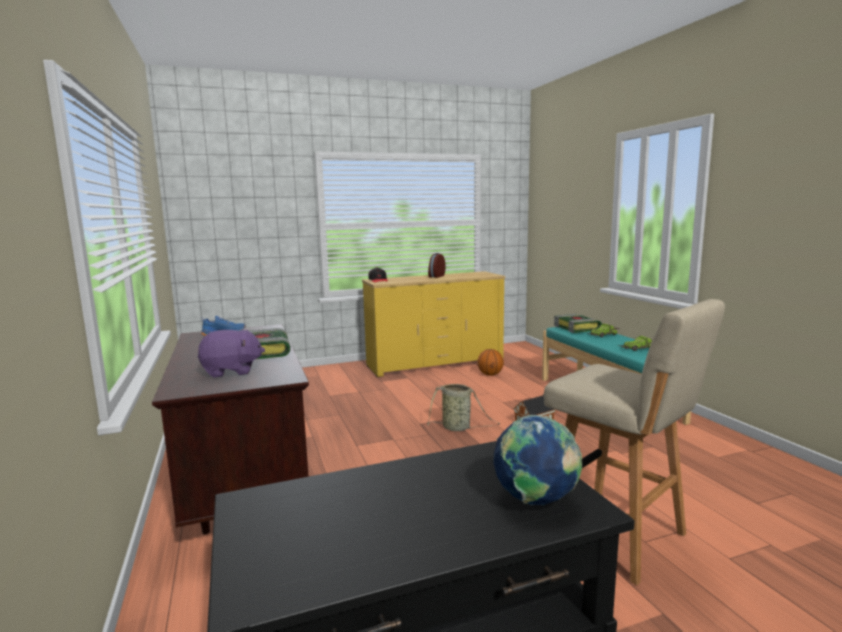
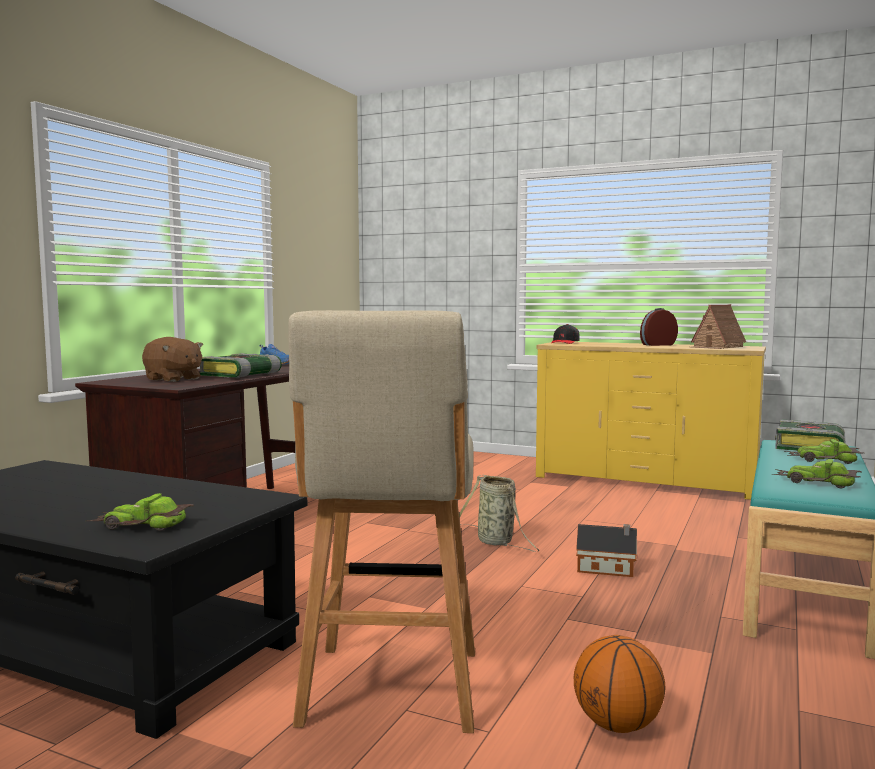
camera: 45 degrees right, 5 degrees down
(231, 371) = (173, 379): purple plush toy -> brown plush toy
(471, 275) = (716, 347): none -> toy house
(490, 375) = (688, 509): basketball -> basketball (617, 725)
(535, 501) = (141, 525): globe -> toy car

